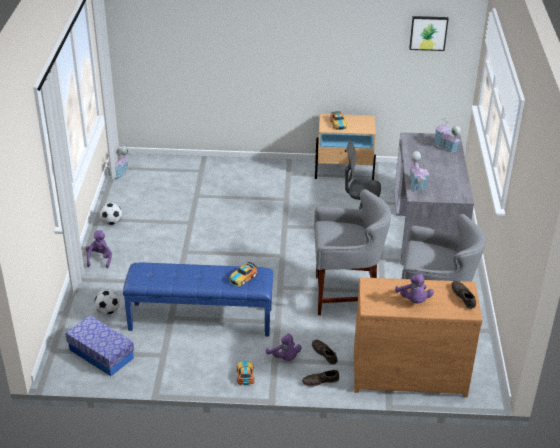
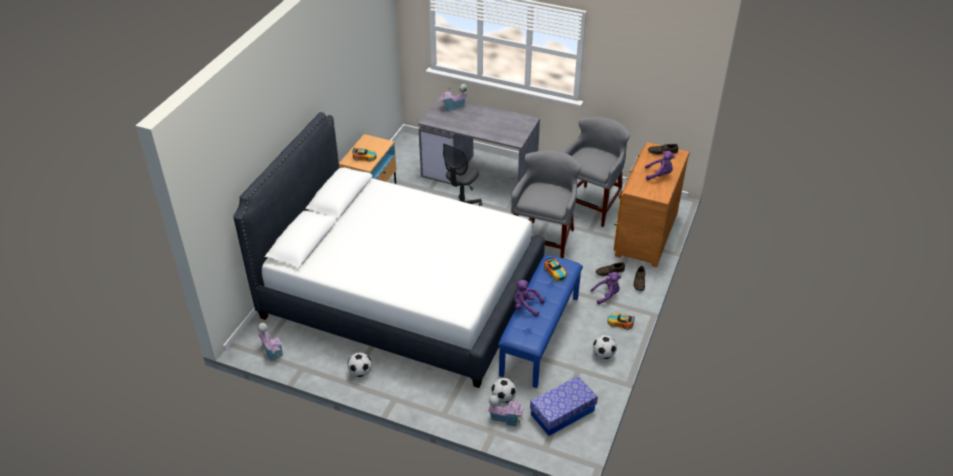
camera: 70 degrees left, 5 degrees up
(100, 259) = (418, 392): purple plush toy -> purple plush toy (526, 306)
(191, 370) = (603, 355): none -> football
(217, 221) = (402, 294): none -> white bed
(416, 183) = (499, 136): toy house -> toy house (506, 419)
(428, 32) = (375, 36): picture -> none

